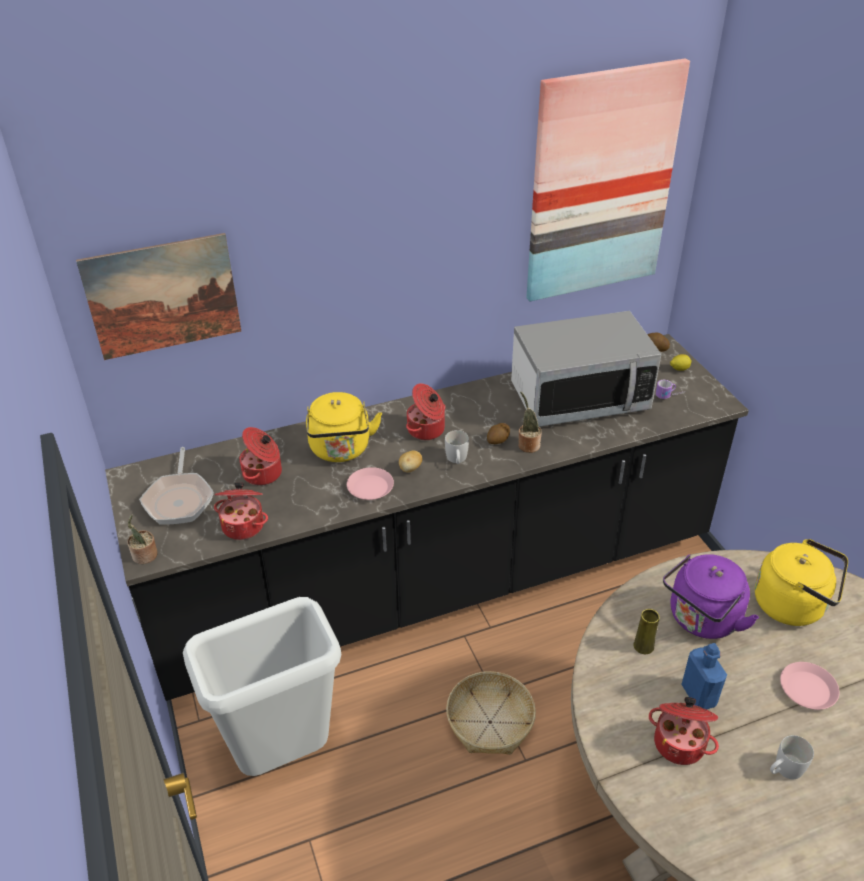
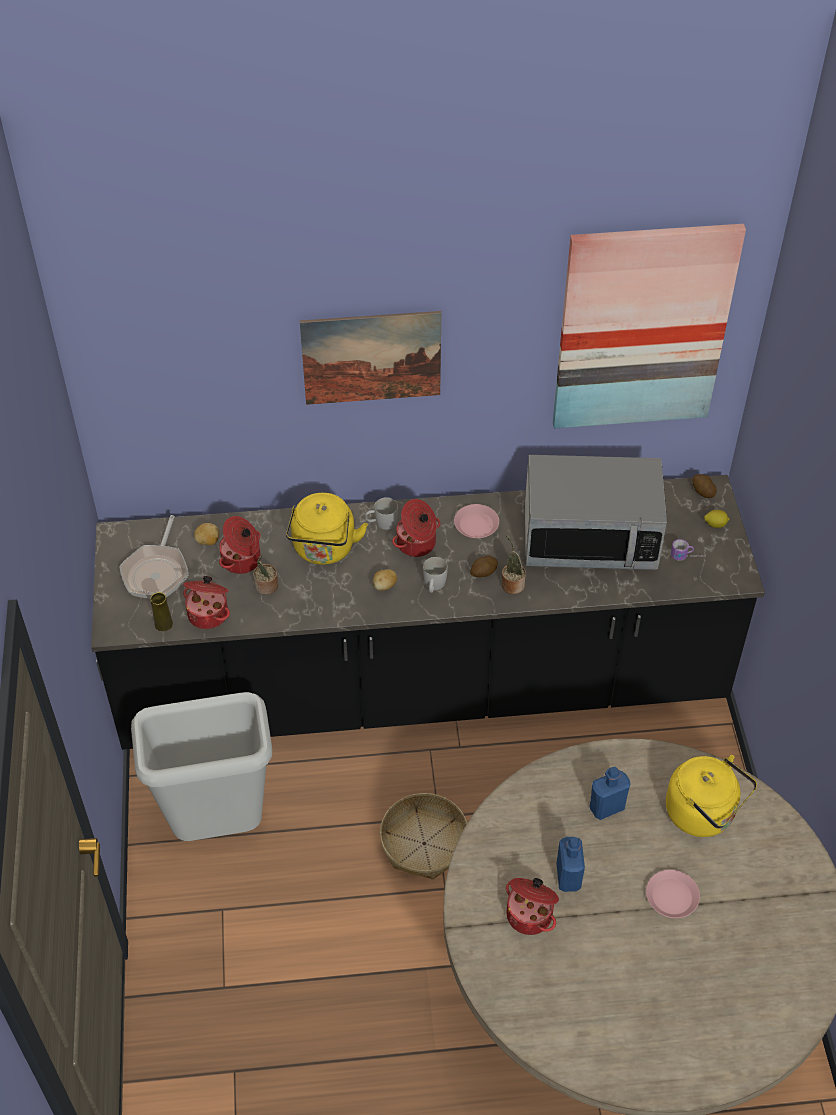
camera: 15 degrees right, 10 degrees up
(145, 556) = (113, 626): potted plant -> potted plant (266, 587)
(163, 296) = (165, 385): picture -> picture (371, 357)
(224, 464) = (208, 541): none -> potato
(370, 487) = (338, 598): pink plate -> pink plate (476, 524)
(643, 646) = (539, 819): yellow vase -> yellow vase (163, 624)
(701, 620) = (606, 807): purple kettle -> blue bottle
(784, 770) = (611, 961): white mug -> white mug (381, 523)

